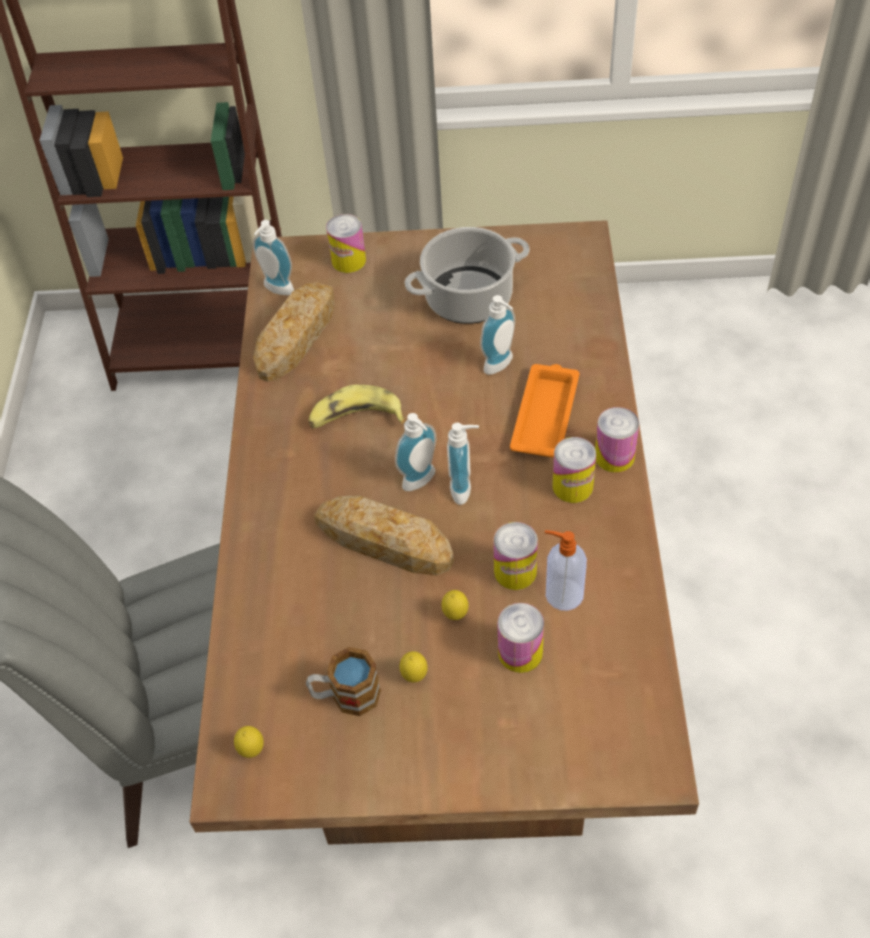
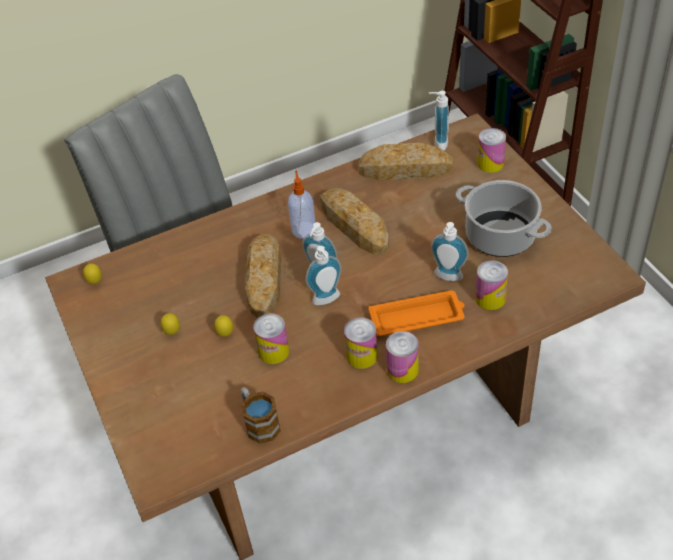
camera: 65 degrees right, 5 degrees down
(346, 696) = (146, 307): mug -> mug (259, 423)
(355, 418) = (354, 225): banana -> bread
(520, 652) = (212, 377): can -> can (490, 298)
(562, 594) = (267, 383): soap dispenser -> soap dispenser (303, 229)

